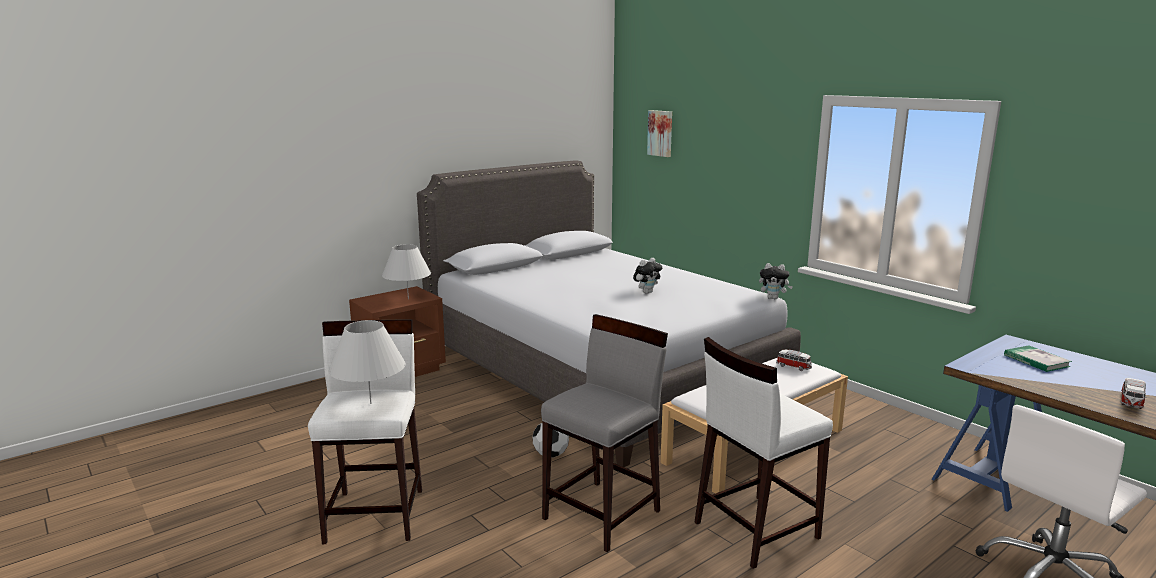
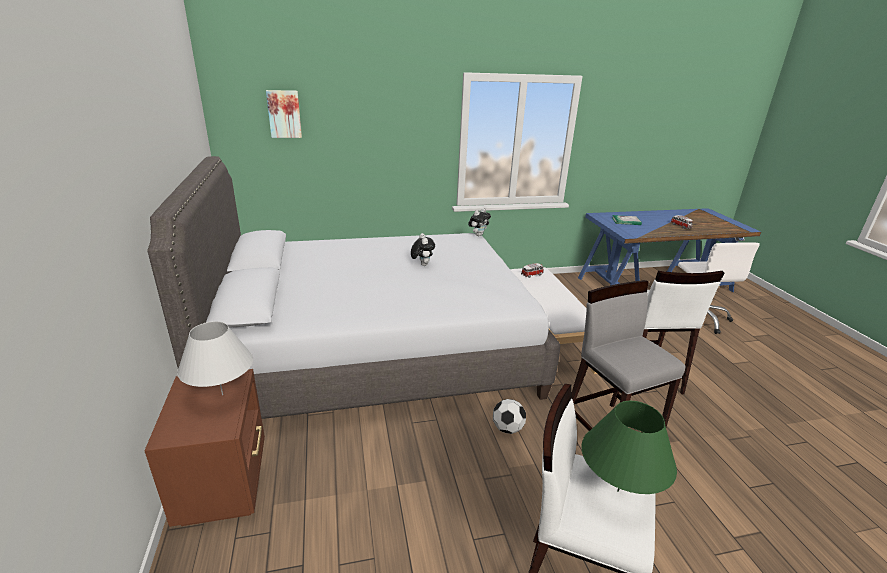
camera: 65 degrees left, 10 degrees up
(370, 403) = (618, 491): white table lamp -> green table lamp

